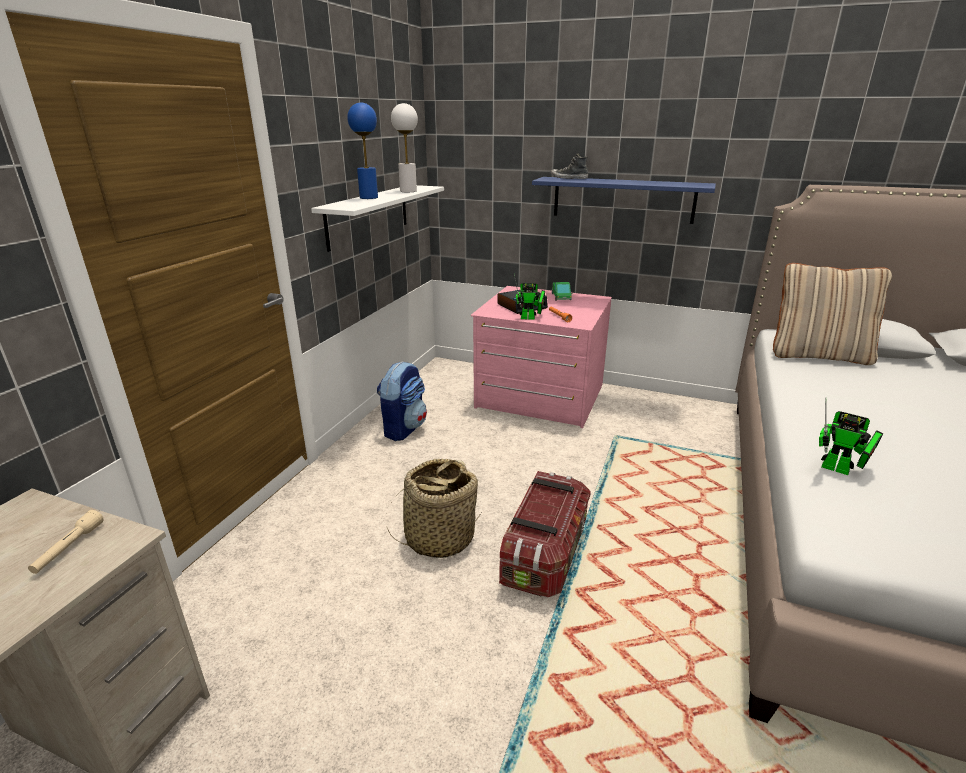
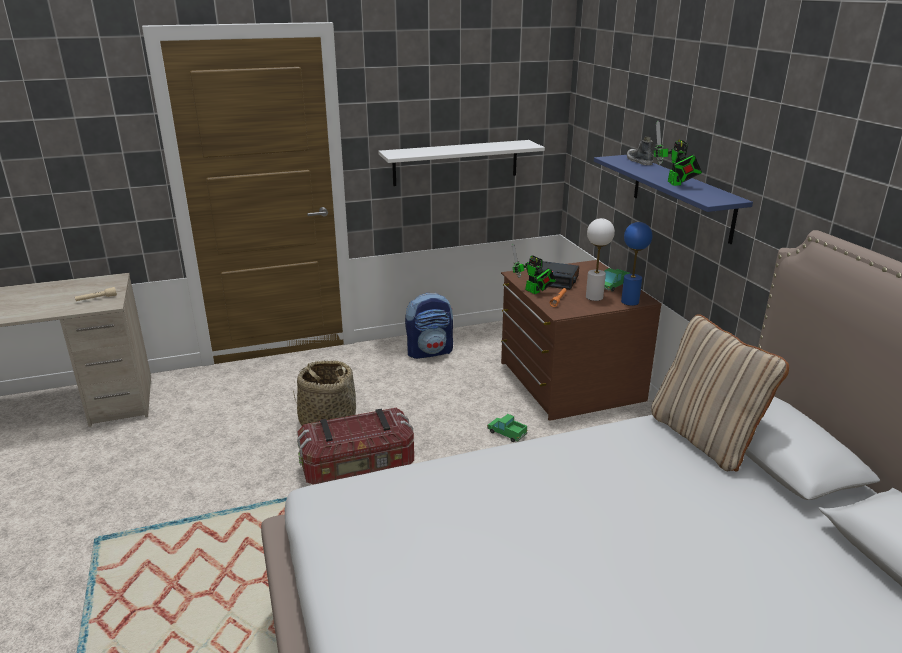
camera: 50 degrees right, 0 degrees up
(369, 197) = (443, 148): blue table lamp -> blue table lamp (630, 302)
(408, 191) = (495, 147): white table lamp -> white table lamp (594, 297)
(539, 397) = (568, 381): pink dresser -> brown dresser
(578, 452) = (507, 433): none -> toy truck
(840, 470) = (430, 483): toy robot -> toy robot (675, 184)

